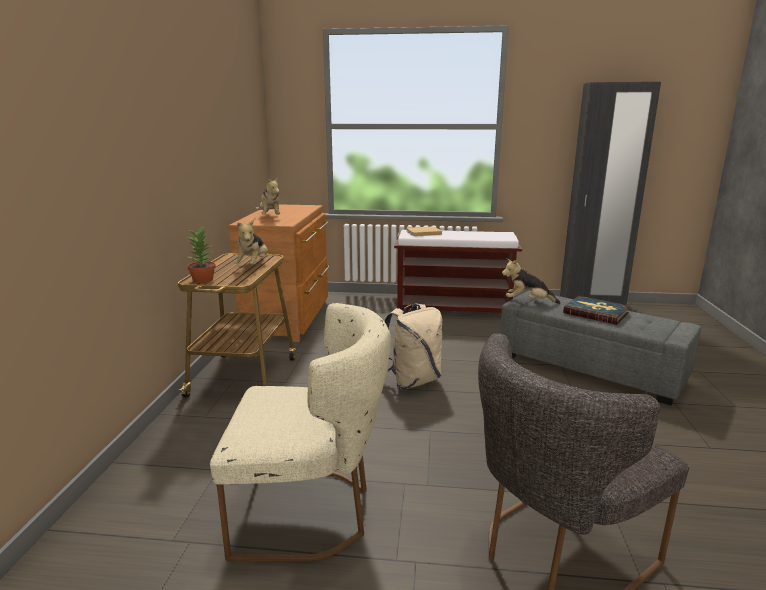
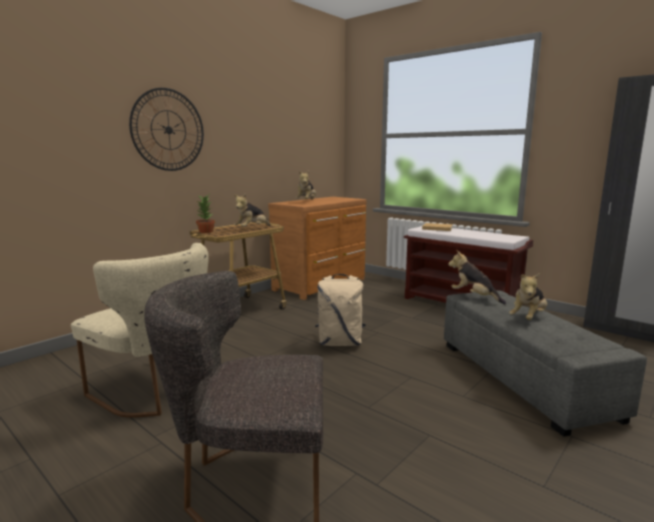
camera: 35 degrees right, 5 degrees down
(132, 133) = (168, 130): none -> wall clock
(596, 313) = (528, 318): book -> plush toy

